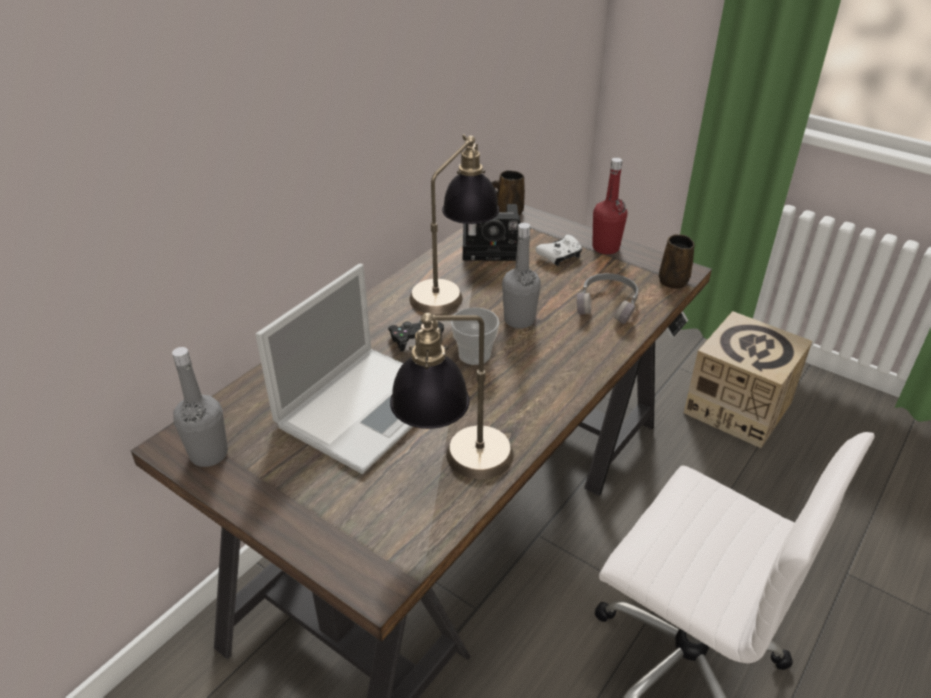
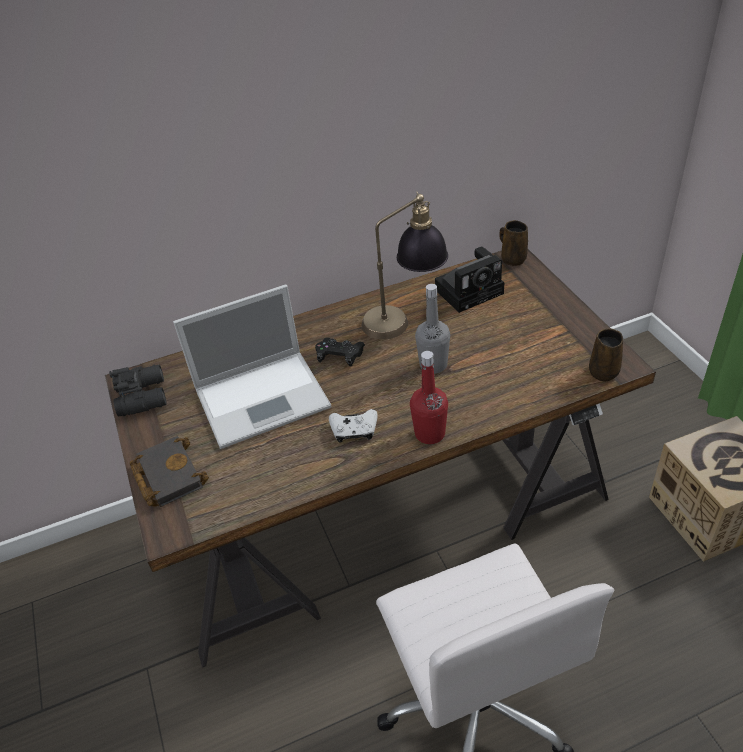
camera: 35 degrees right, 5 degrees up
(209, 454) = (143, 395): grey bottle -> black binoculars
(319, 526) = (167, 475): none -> black book
(456, 468) = (283, 470): table lamp -> none
(474, 355) = (373, 383): cup -> none
(494, 247) = (471, 290): camera -> camera turned 60 degrees counterclockwise
(560, 256) = (520, 315): white game controller -> white game controller (354, 431)
(605, 248) = (570, 319): red bottle -> red bottle (430, 433)
(608, 304) = (522, 375): grey headphones -> none

